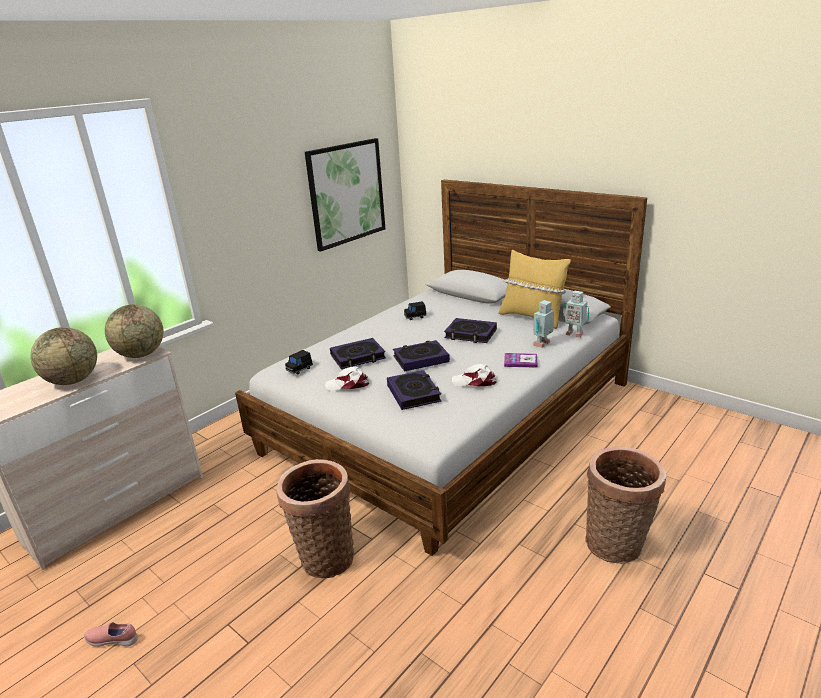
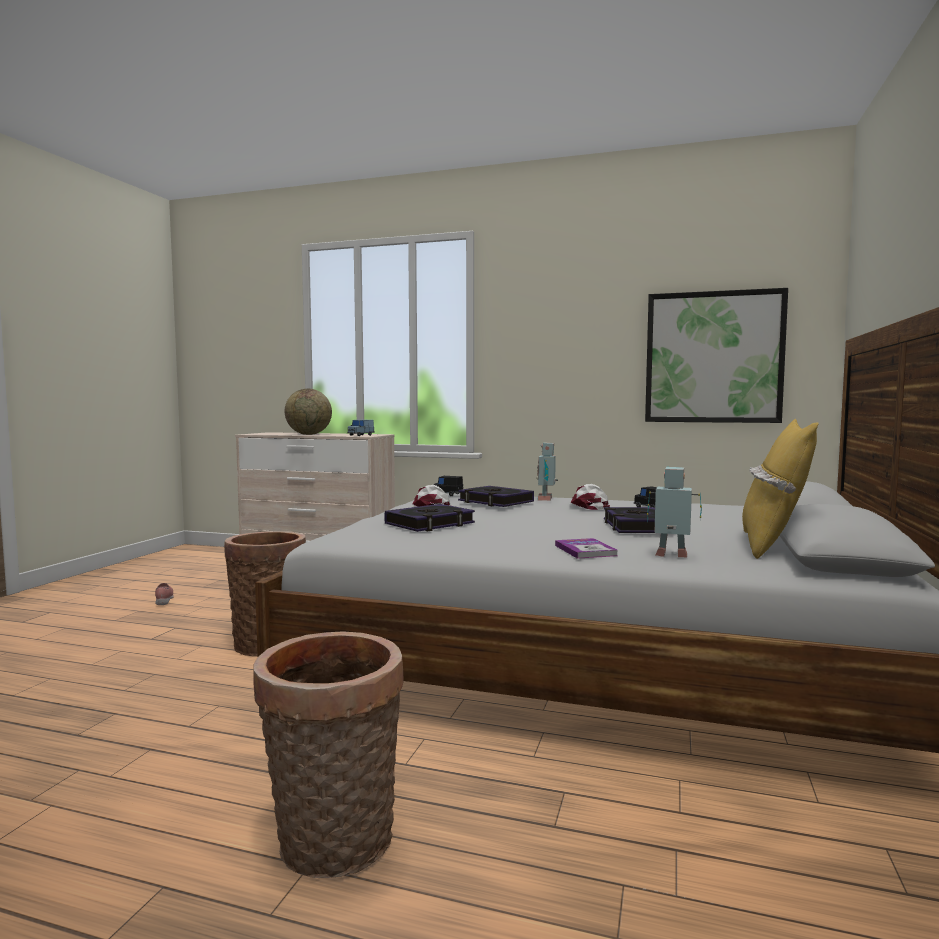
camera: 65 degrees right, 20 degrees down
(141, 354) = (361, 435): globe -> blue toy car
(421, 359) = (524, 518): book -> none
(474, 381) = (489, 539): white cap -> white cap (588, 506)
(574, 334) = (758, 568): toy robot -> toy robot (546, 499)

